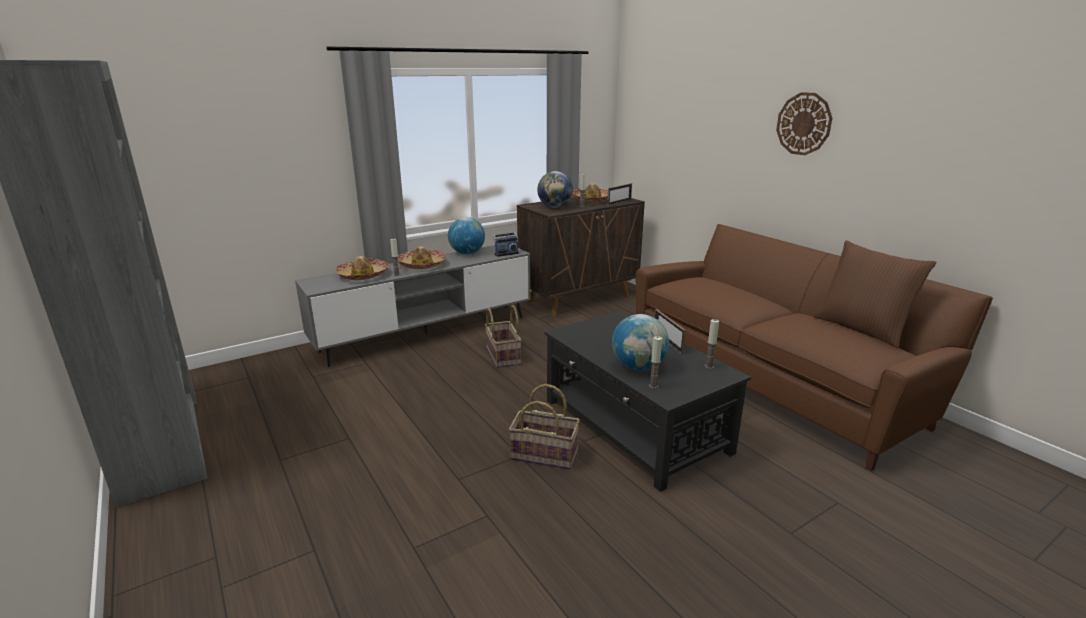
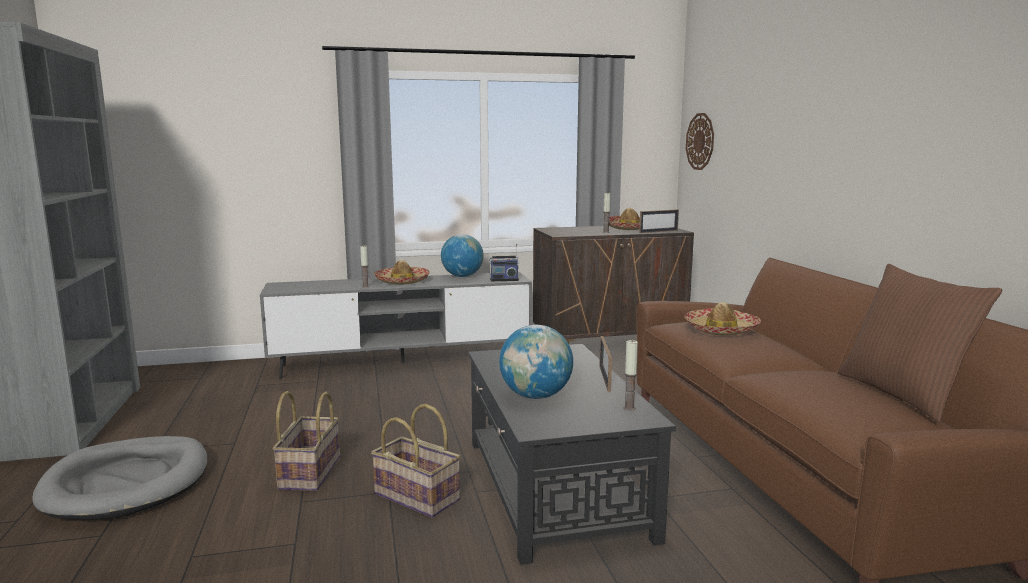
camera: 20 degrees right, 10 degrees down
(287, 496) = (127, 483): none -> grey dog bed
(363, 275) = (333, 284): hat -> hat (721, 330)
(502, 356) = (464, 394): basket -> basket (309, 472)
(555, 207) = (573, 231): globe -> none
(653, 386) = (530, 416): candle -> none
(804, 124) = (863, 116): wall clock -> wall clock (700, 141)

